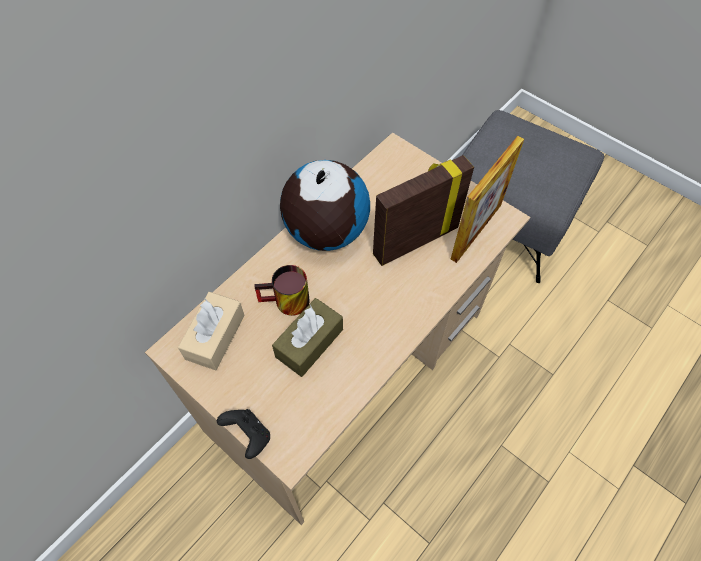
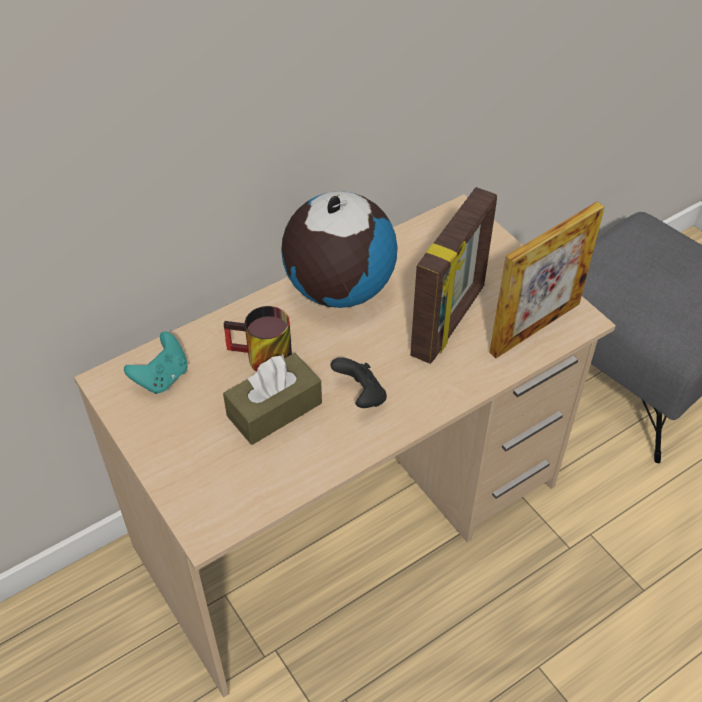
camera: 15 degrees right, 10 degrees down
(215, 336) = (162, 378): beige tissue box -> turquoise game controller
(249, 435) = (164, 495): black game controller -> black game controller (361, 396)
(414, 240) = (450, 321): picture frame -> picture frame turned 135 degrees clockwise

